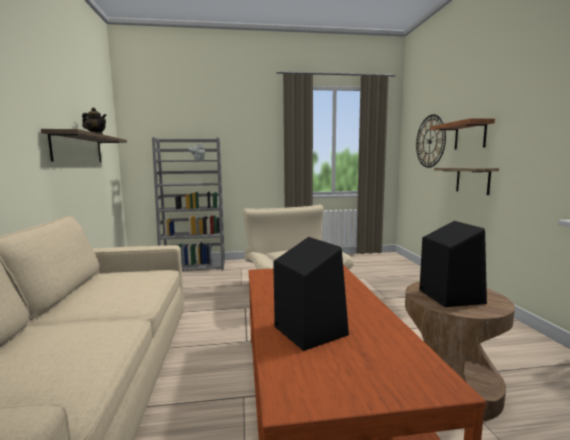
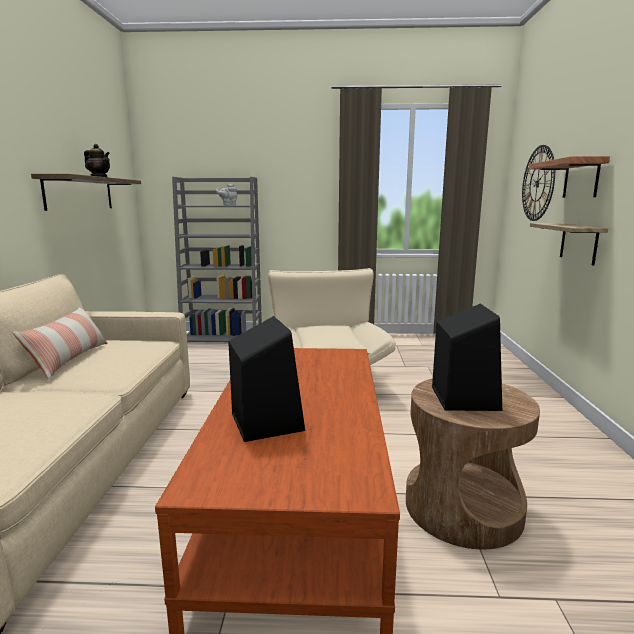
camera: 10 degrees right, 5 degrees up
(87, 291) = (70, 359): none -> pillow

